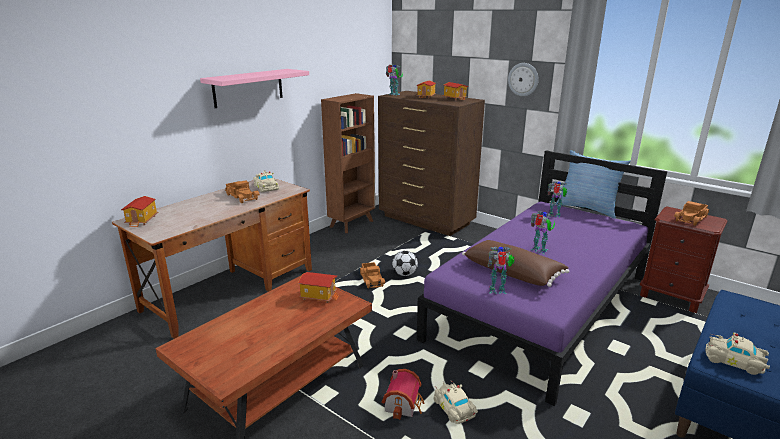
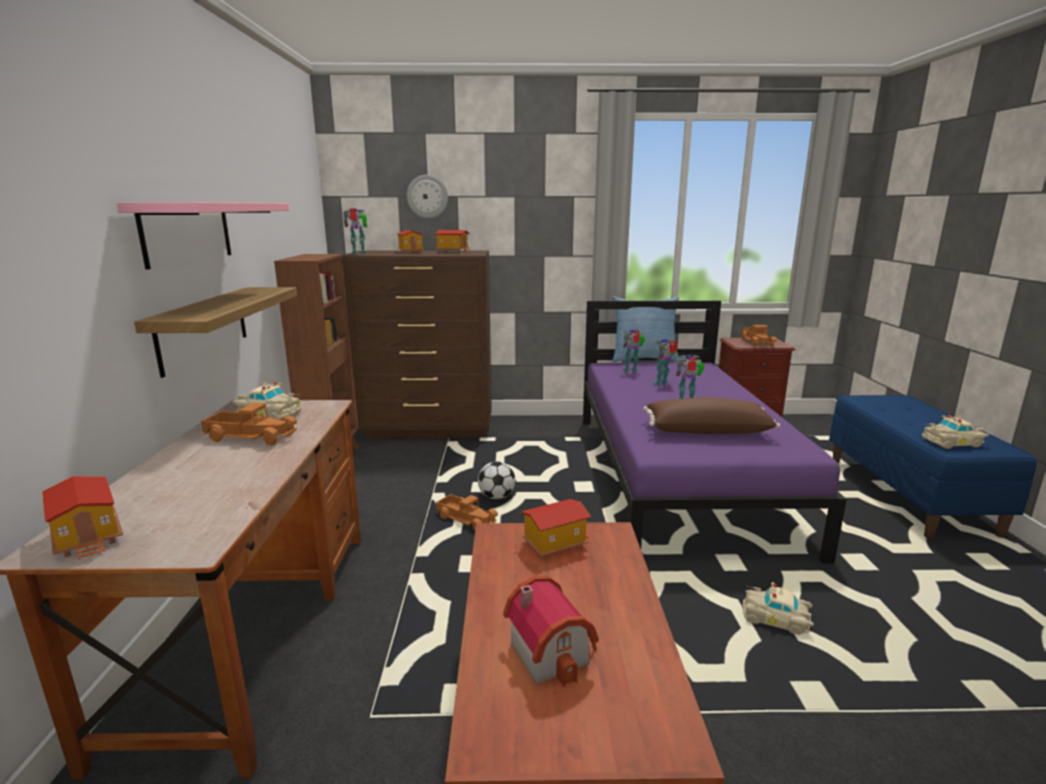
camera: 40 degrees left, 5 degrees down
(253, 137) = (203, 328): none -> shelf
(404, 405) = (731, 647): toy house -> toy house (552, 650)
(498, 291) = (735, 451): toy robot -> toy robot (662, 383)
(523, 79) = (537, 219): wall clock -> wall clock (427, 196)

